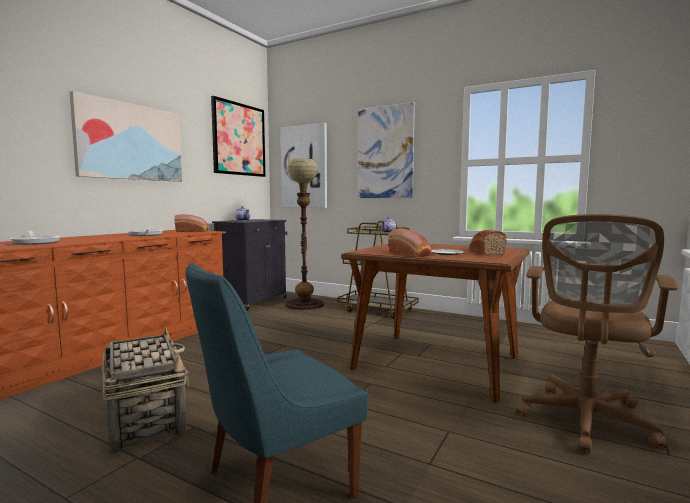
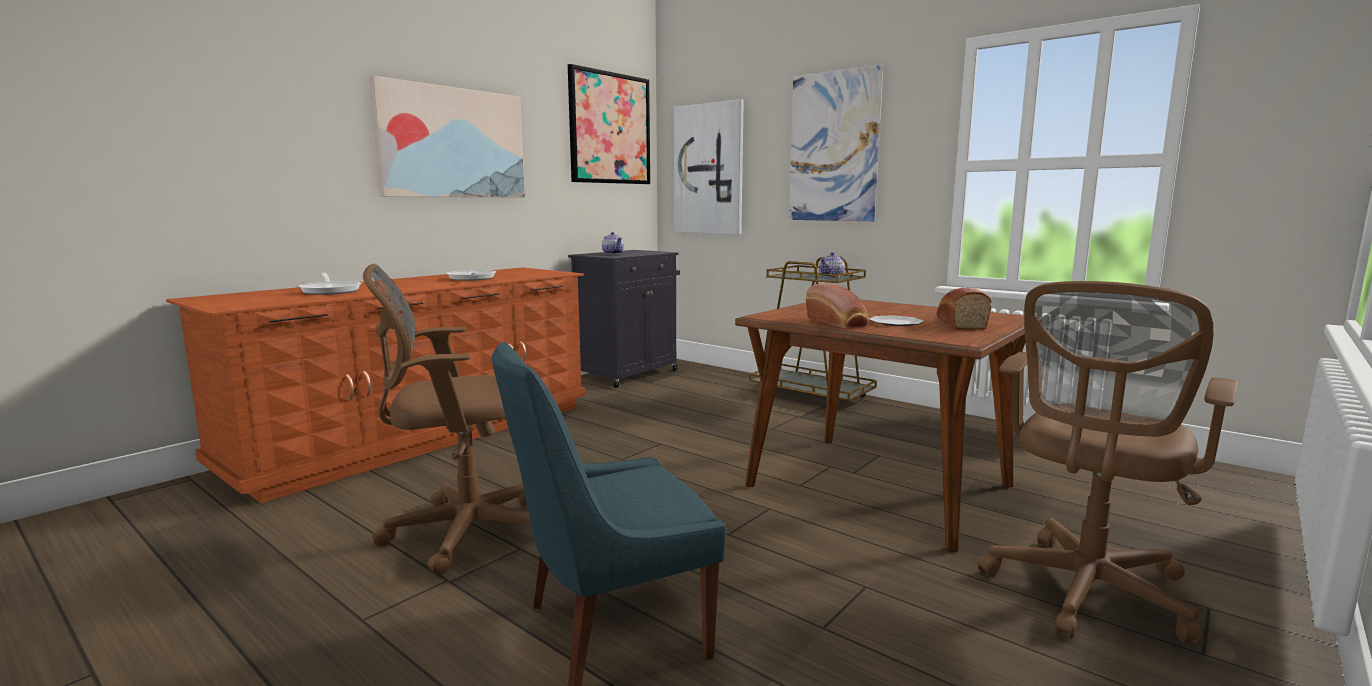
camera: 10 degrees right, 5 degrees up
(146, 418) = (462, 532): basket -> brown office chair
(192, 231) = (537, 272): bread -> none
(304, 304) = (702, 382): floor lamp -> none

